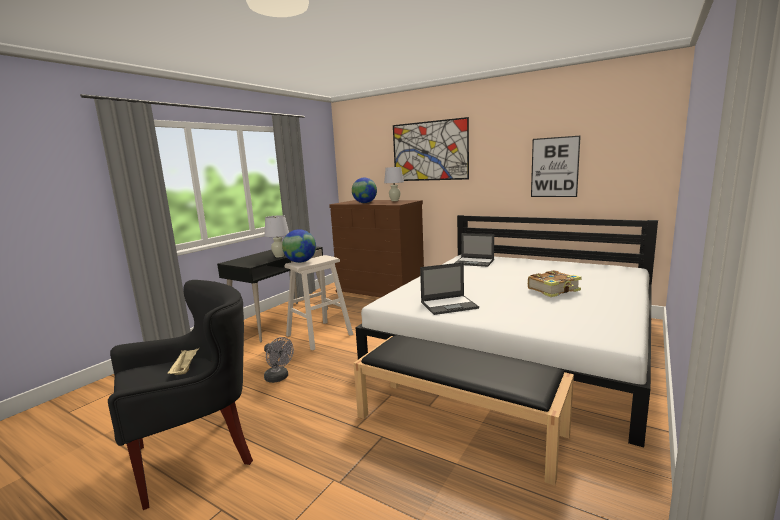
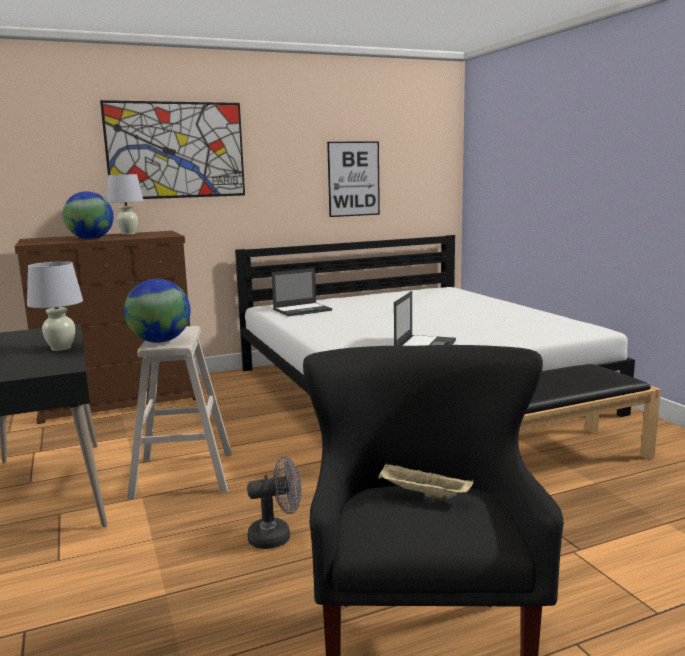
camera: 55 degrees left, 0 degrees up
(554, 290) = (457, 313): book -> none

